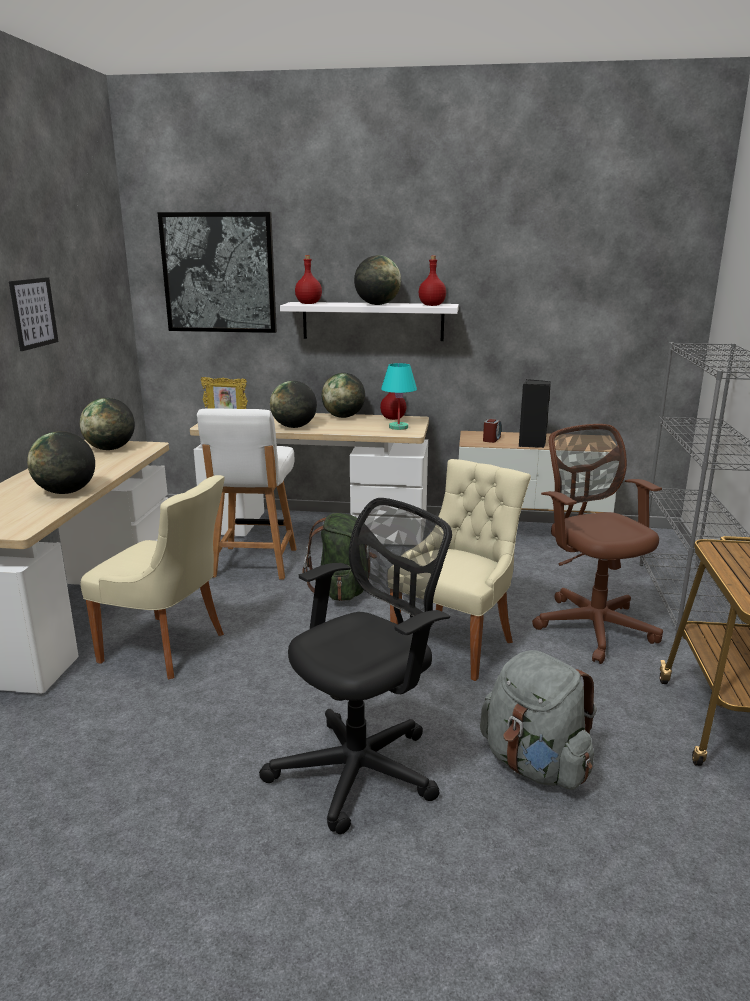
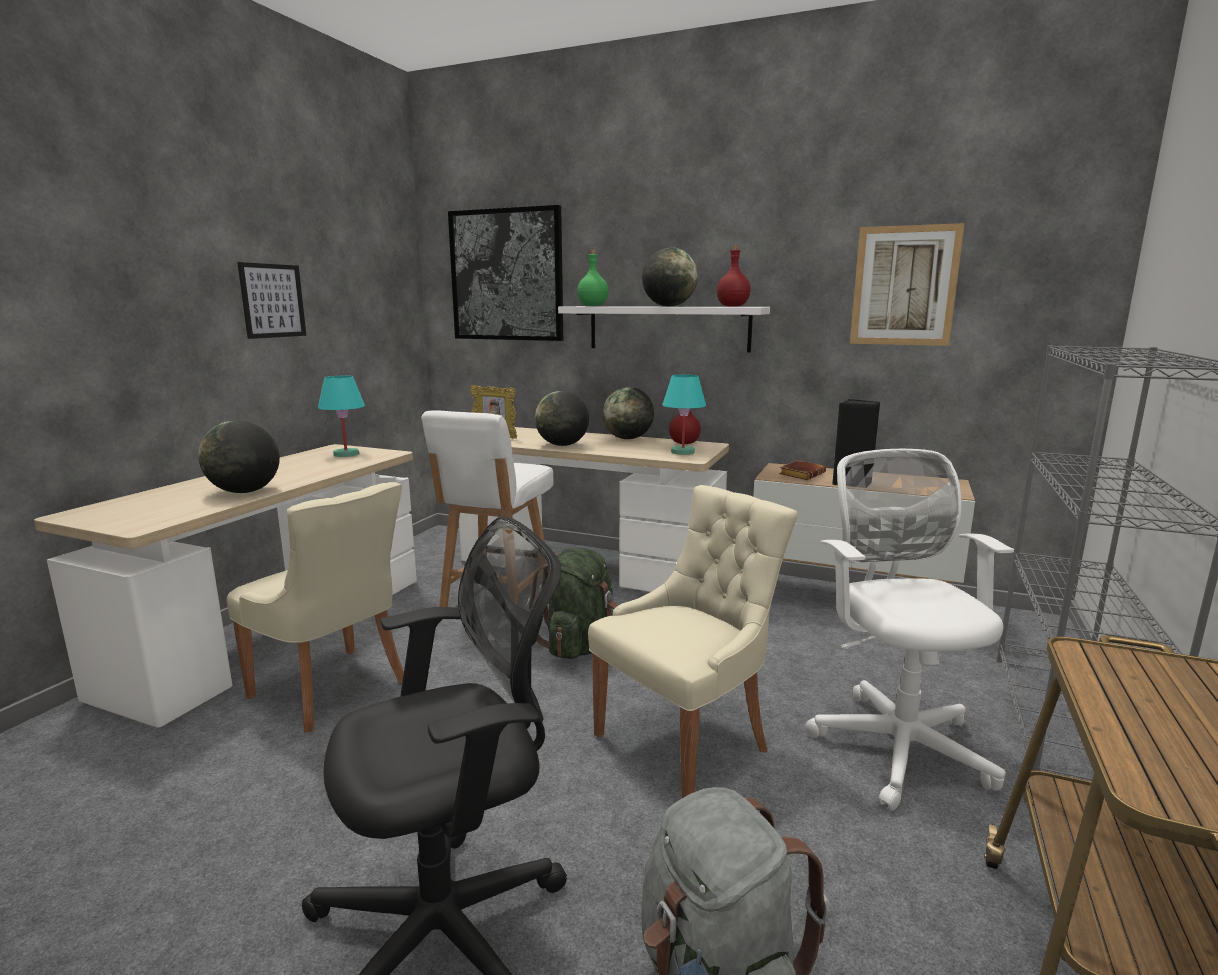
camera: 15 degrees right, 5 degrees down
(110, 449) = (347, 454): globe -> turquoise table lamp
(309, 303) = (593, 306): red bottle -> green bottle
(491, 439) = (801, 474): alarm clock -> brown book
(561, 289) = (904, 286): none -> picture
(591, 625) = (896, 742): brown office chair -> white office chair

